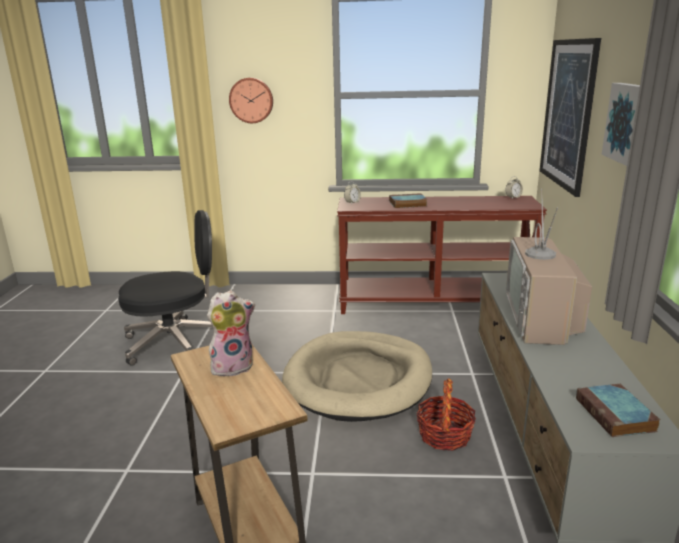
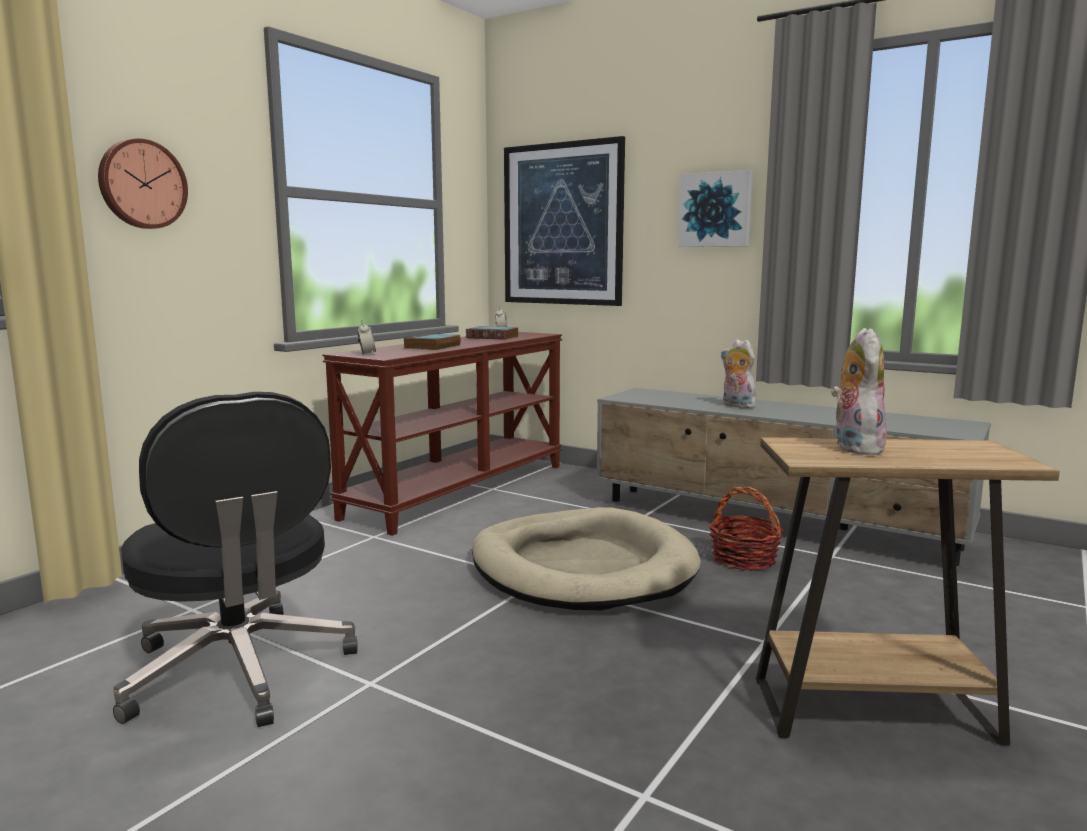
camera: 60 degrees left, 10 degrees down
(176, 342) = (239, 671): black office chair -> black office chair turned 135 degrees clockwise
(542, 318) = (736, 406): television -> plush toy
(616, 415) = (930, 424): book -> book (494, 337)

